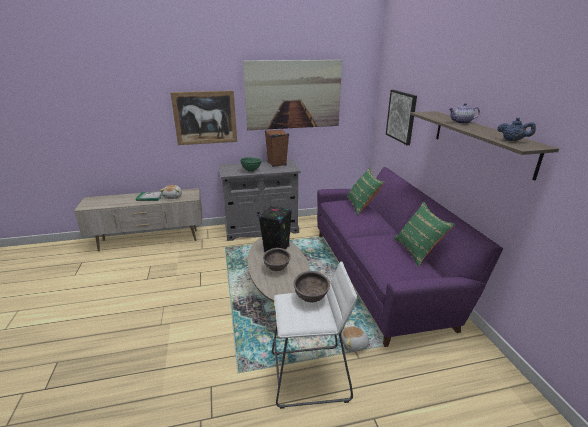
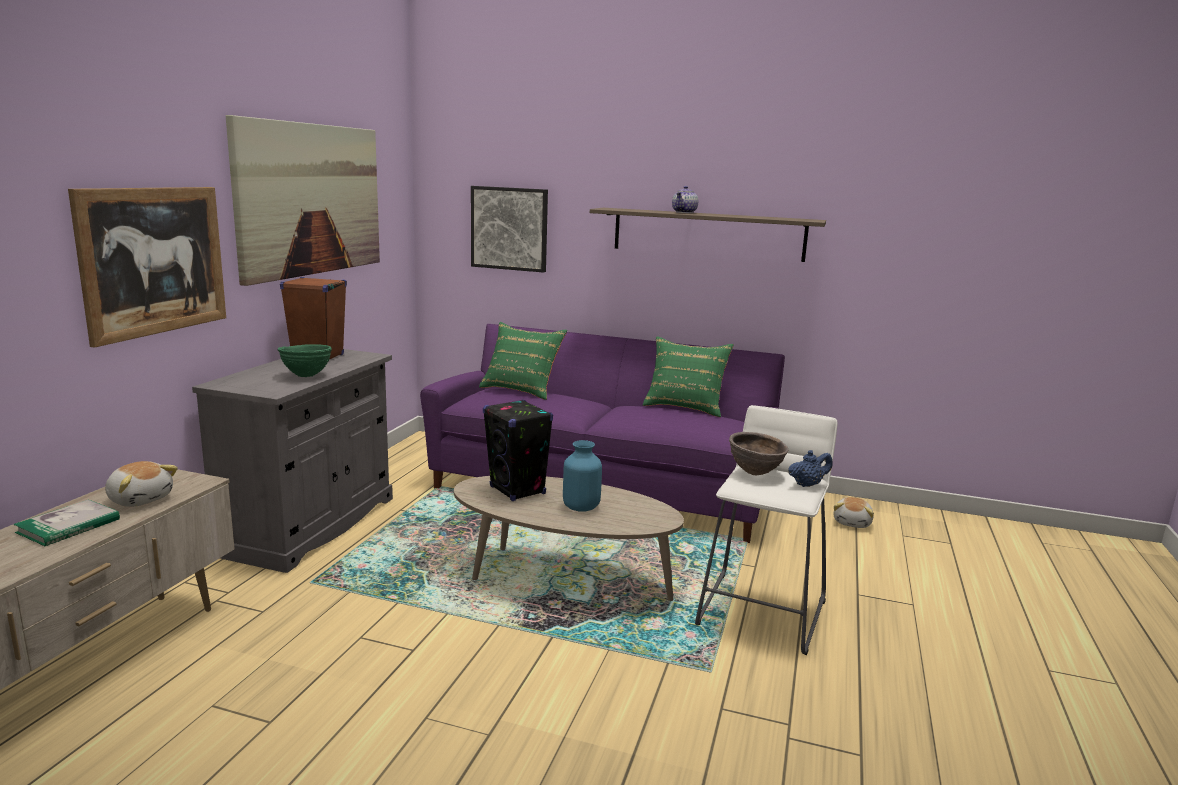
camera: 60 degrees left, 10 degrees down
(276, 269) = (580, 507): brown bowl -> blue vase
(354, 344) = (728, 559): plush toy -> plush toy (853, 523)
(512, 141) = (786, 218): blue teapot -> blue teapot (807, 484)

